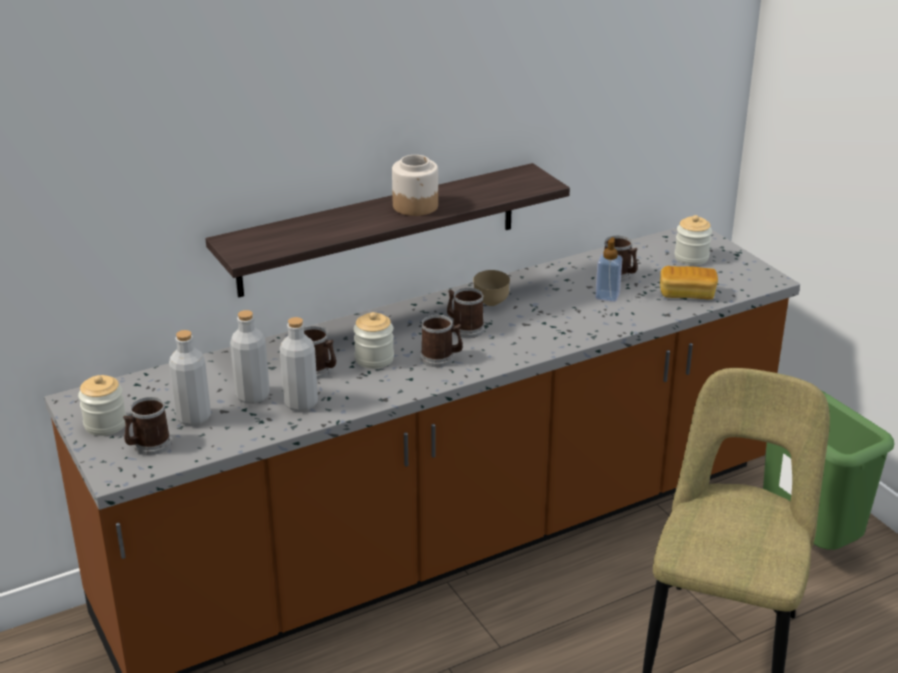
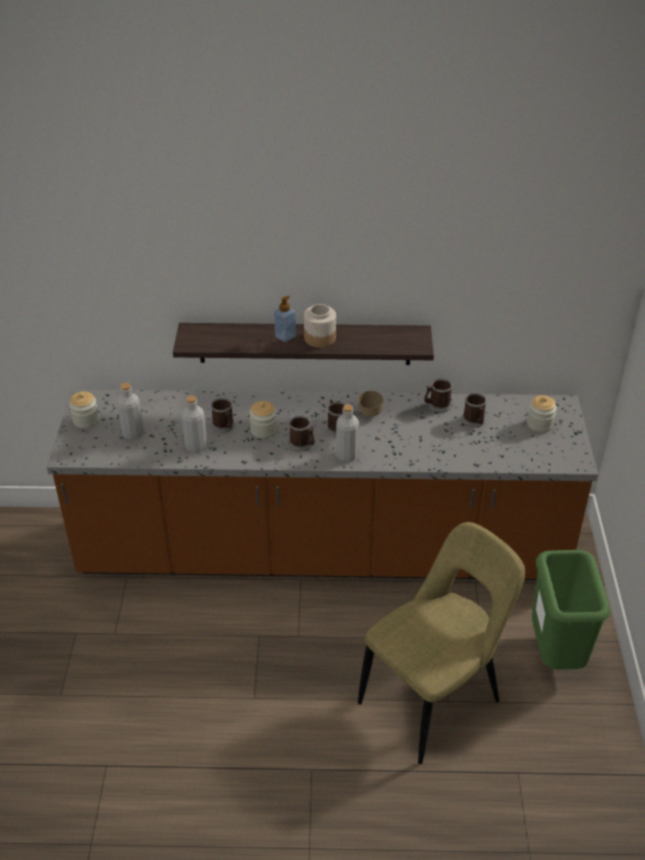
camera: 30 degrees right, 10 degrees up
(148, 446) = (96, 443): mug -> mug (437, 406)
(252, 396) = (175, 431): grey bottle -> grey bottle (346, 455)
(607, 296) = (450, 435): soap dispenser -> soap dispenser (285, 336)
(687, 294) = (506, 454): bread -> none

